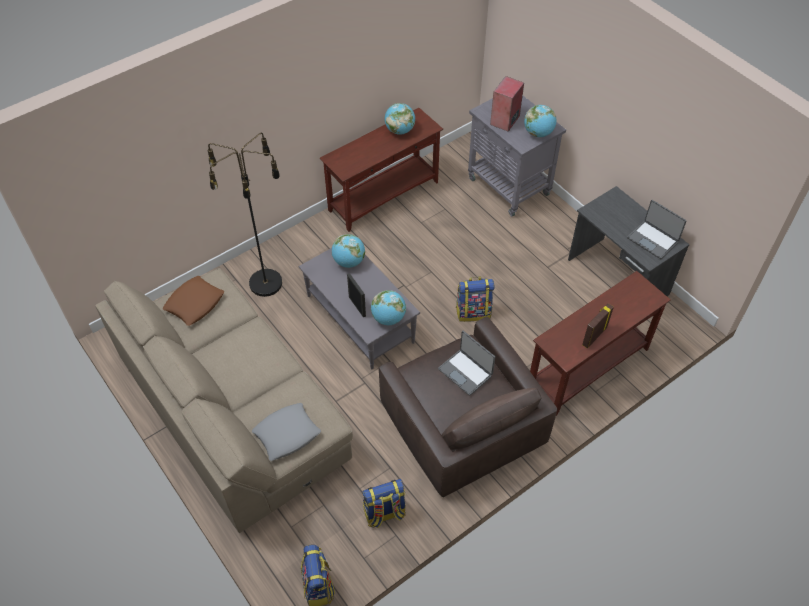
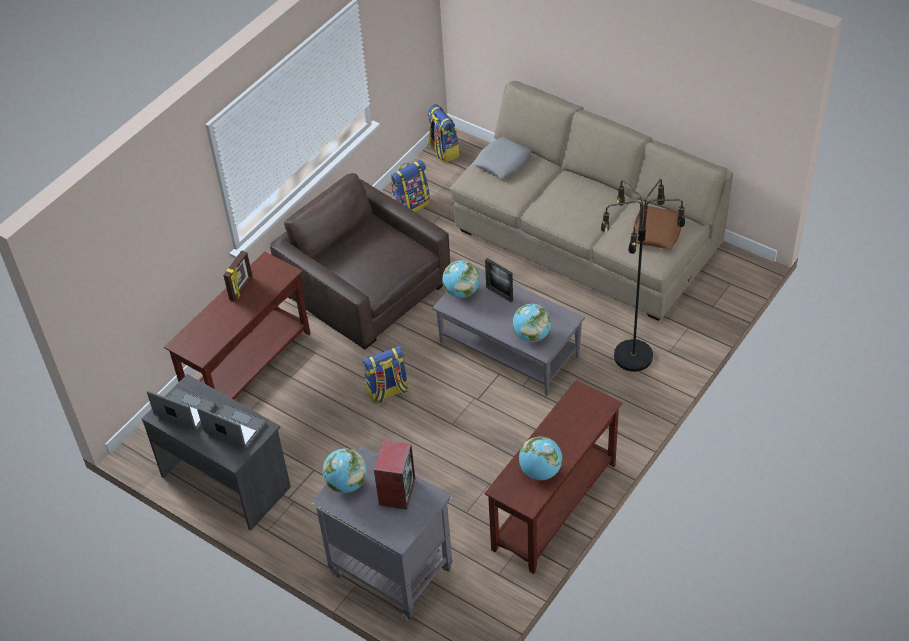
camera: 165 degrees right, 5 degrees down
(466, 372) = (365, 262): laptop -> laptop (234, 429)

